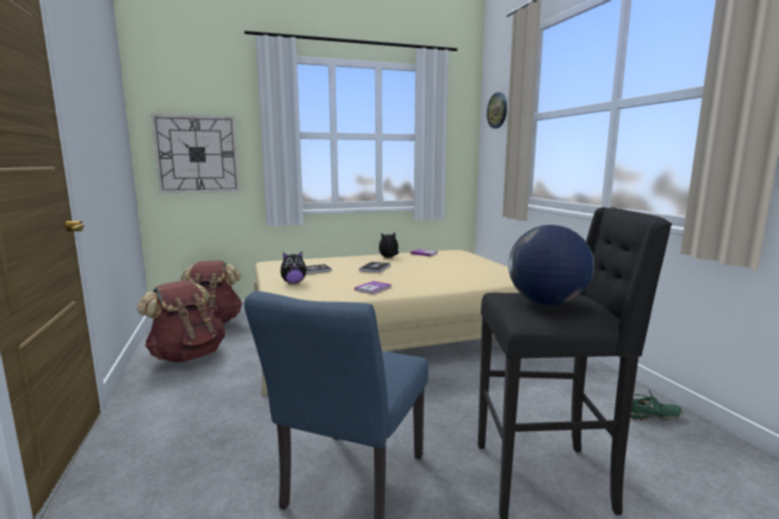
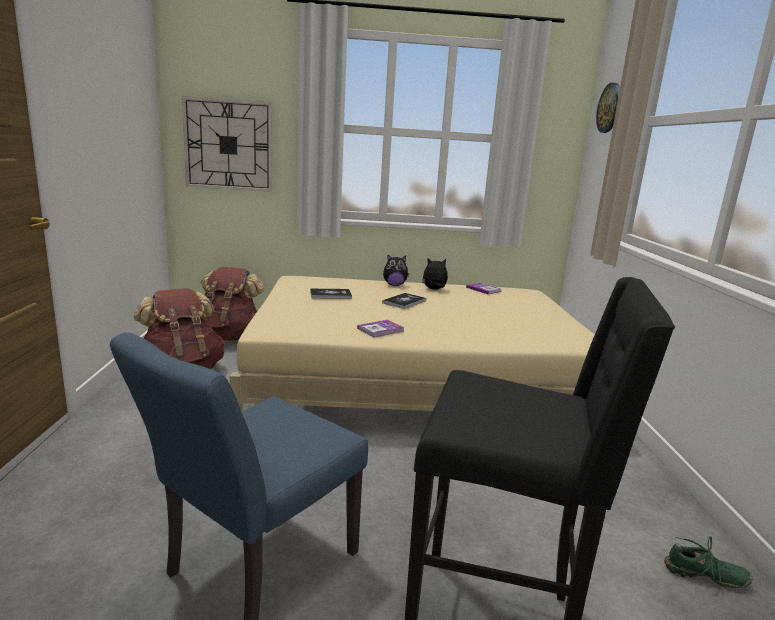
camera: 15 degrees right, 5 degrees up
(293, 283) = (297, 308): plush toy -> plush toy (394, 285)
(546, 303) = (507, 403): globe -> none

